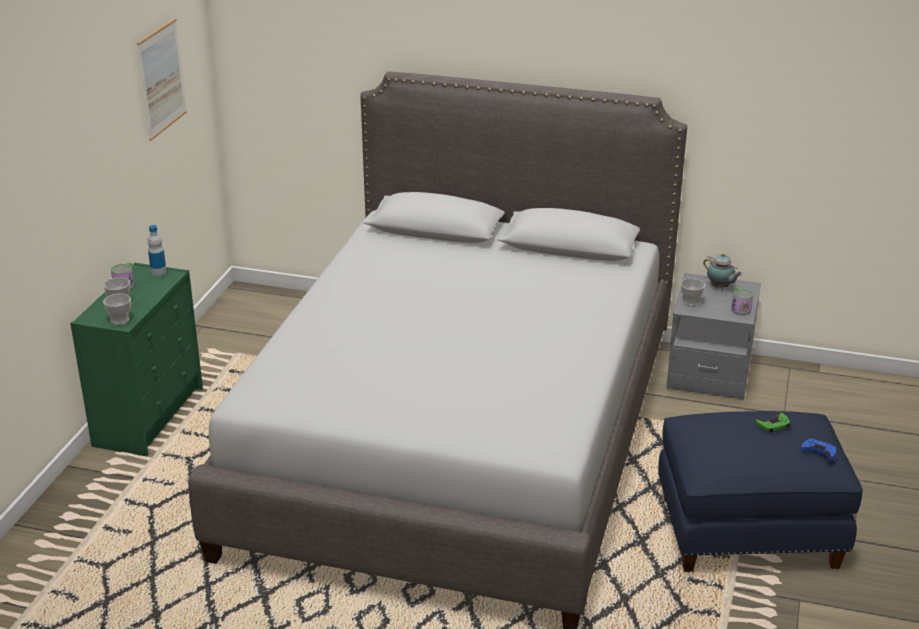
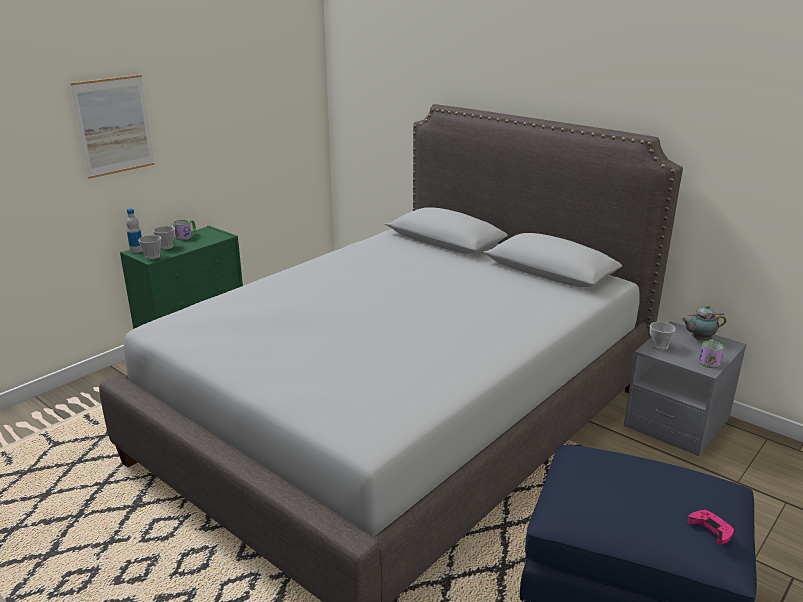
camera: 25 degrees right, 5 degrees down
(158, 272) = (216, 233): bottle -> bottle (136, 250)
(162, 79) = (263, 91): picture -> picture (114, 126)
(720, 288) = (699, 340): teapot -> teapot turned 105 degrees clockwise
(773, 425) = (670, 482): green game controller -> none
(819, 451) = (711, 529): blue game controller -> pink game controller

